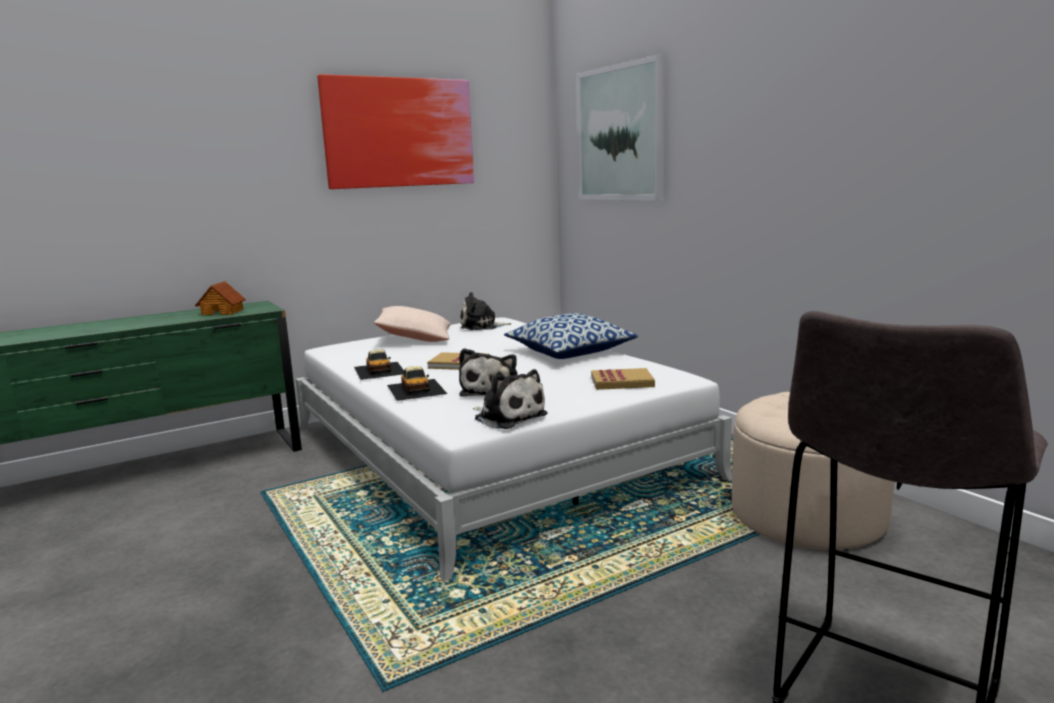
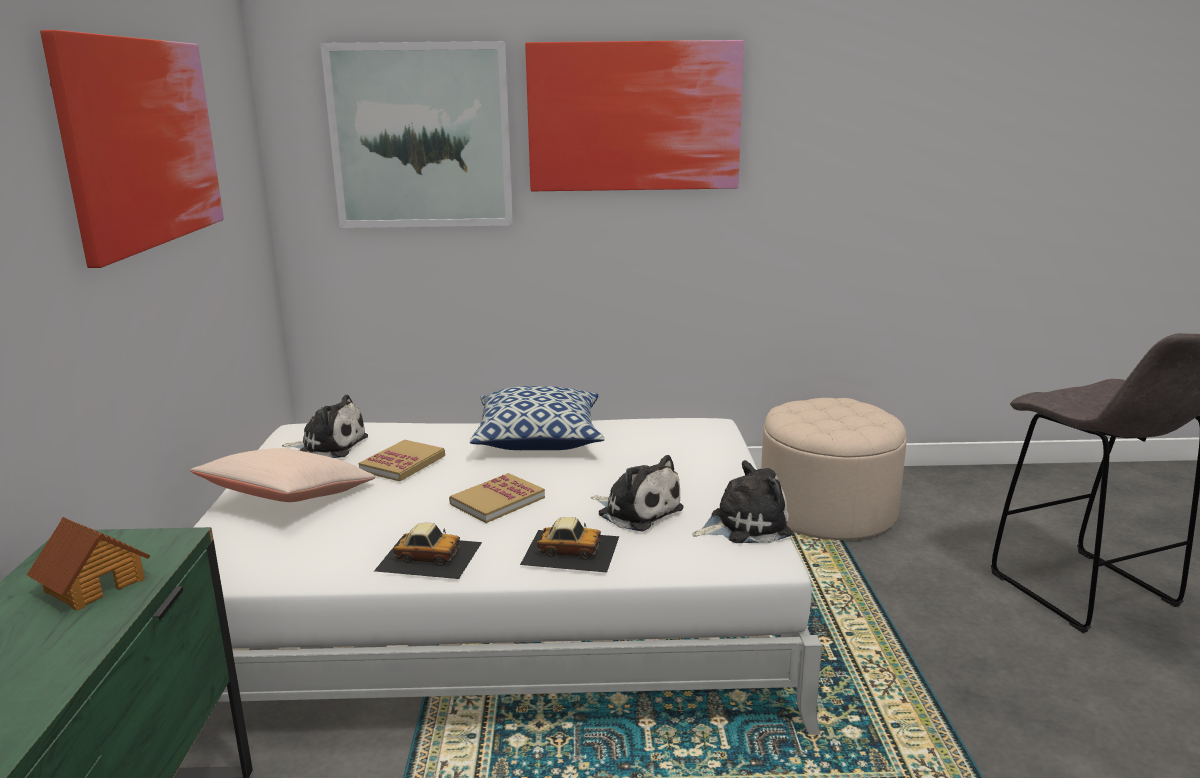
camera: 60 degrees left, 5 degrees up
(481, 326) = (329, 446): plush toy -> plush toy turned 105 degrees counterclockwise
(622, 382) = (691, 448): book -> book (403, 463)
(741, 105) = (634, 117): none -> picture

